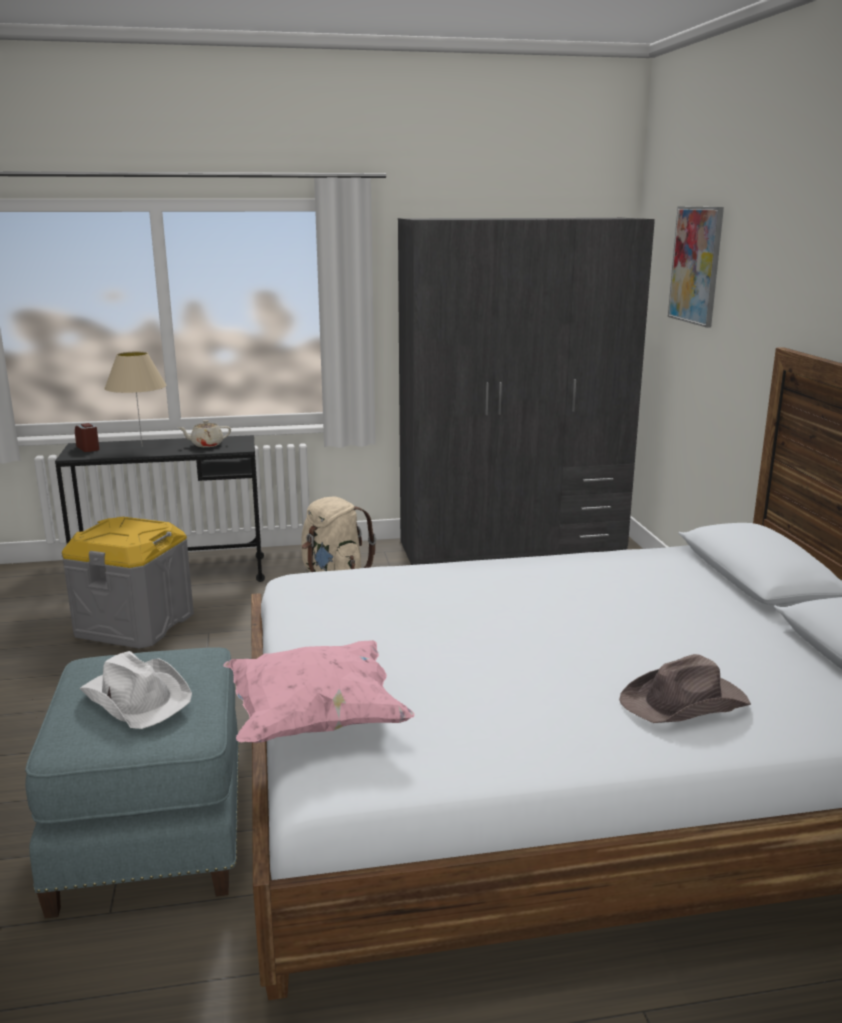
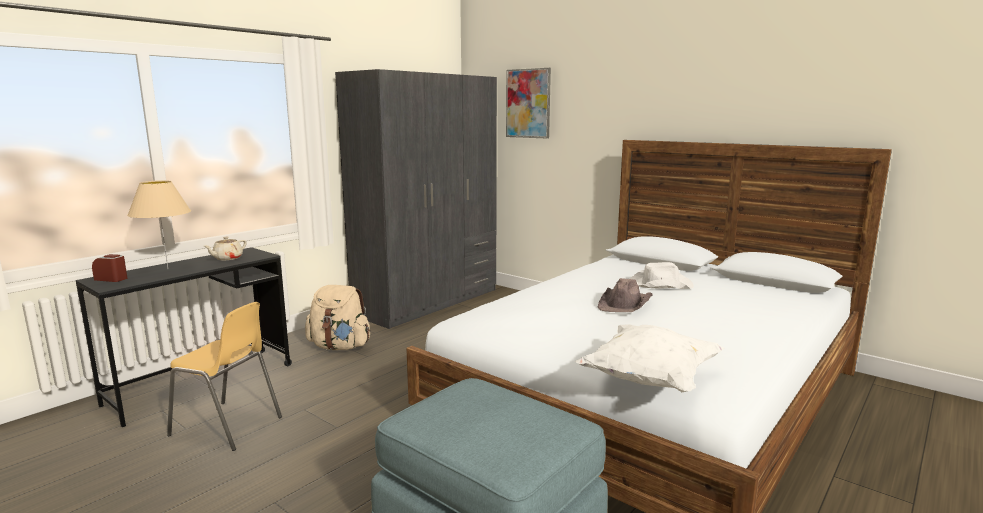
camera: 40 degrees left, 5 degrees down
(134, 624) = (227, 426): grey storage box -> yellow chair
(137, 697) = (500, 419): white hat -> white hat (659, 284)
(315, 721) = (649, 380): pink pillow -> white pillow
(685, 703) = (757, 313): brown hat -> brown hat (625, 304)

